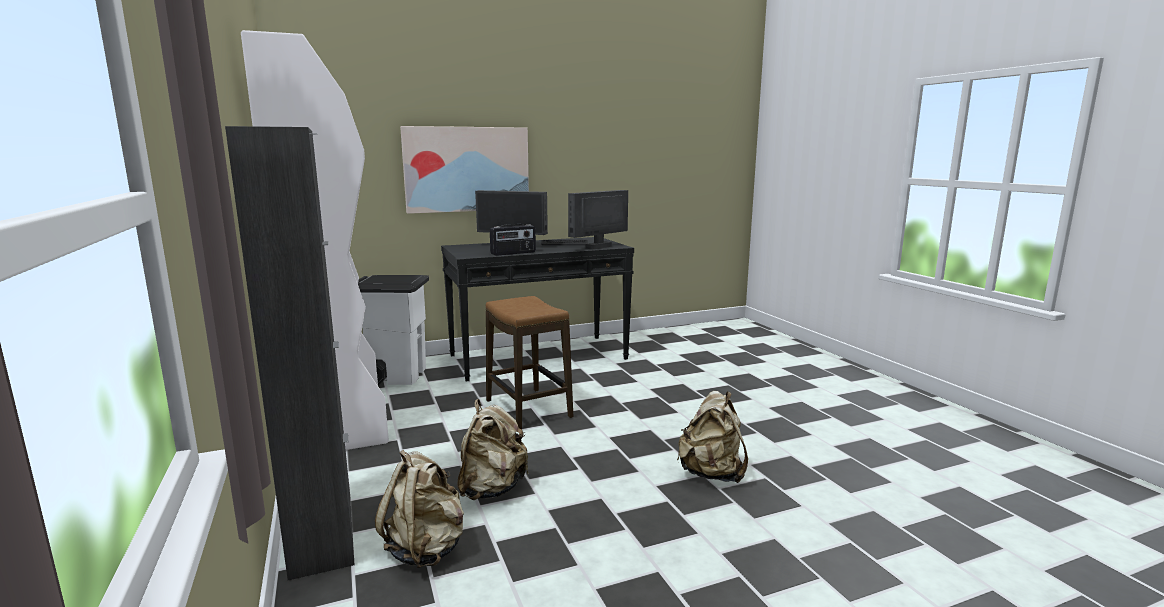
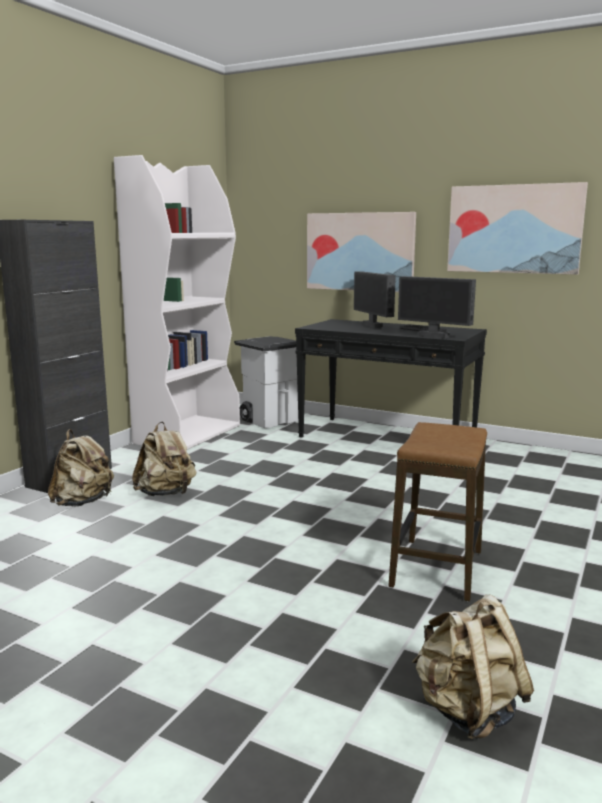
camera: 50 degrees right, 0 degrees up
(513, 253) = (347, 330): radio -> none
(528, 409) = (291, 465): stool -> stool (436, 568)
(599, 247) = (434, 336): monitor -> monitor turned 150 degrees counterclockwise
(613, 145) = (514, 229): none -> picture
(712, 473) = (294, 548): beige backpack -> beige backpack (467, 711)

